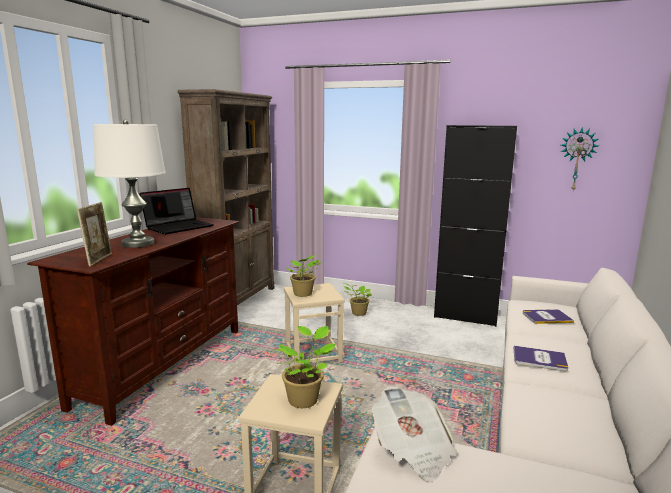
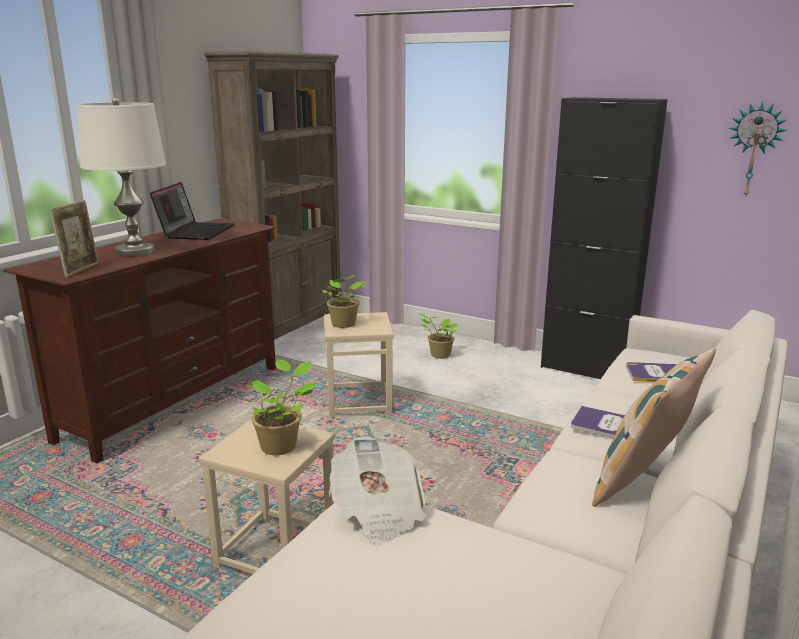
camera: 10 degrees right, 5 degrees up
(179, 227) = (196, 232): laptop -> laptop turned 45 degrees counterclockwise
(596, 405) = (644, 485): none -> pillow

